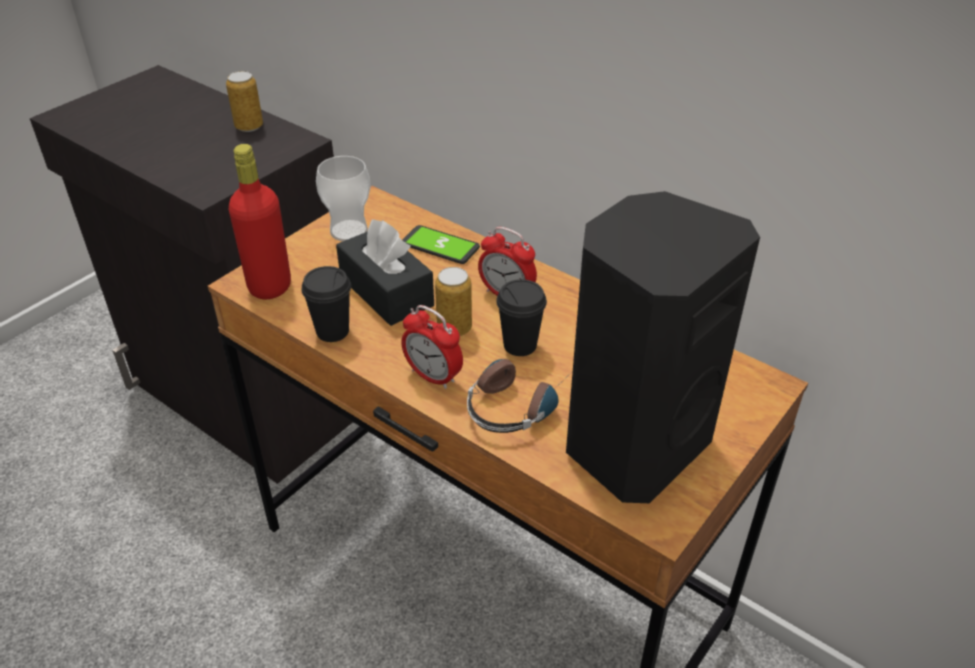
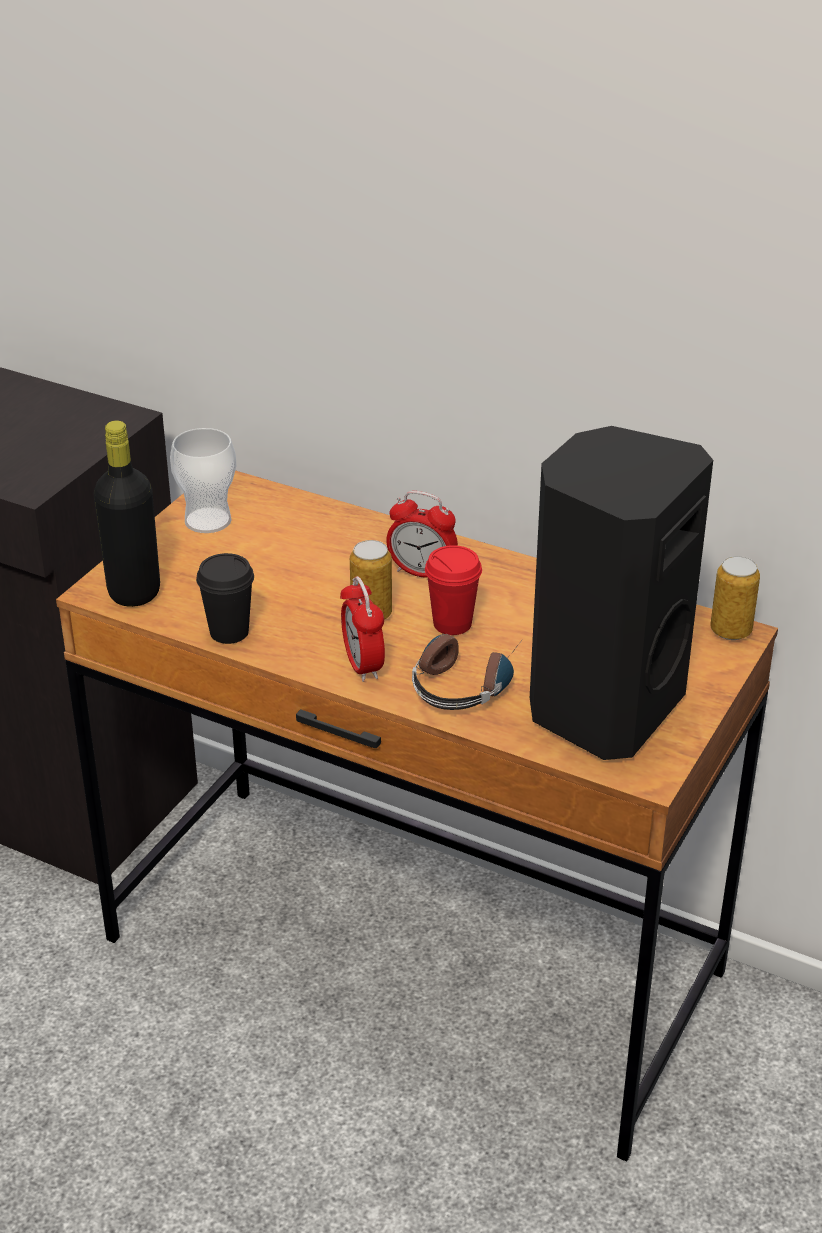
camera: 10 degrees left, 5 degrees down
(249, 126) = (50, 405): can -> can (730, 631)
(270, 286) = (134, 592): red bottle -> black bottle
(386, 291) = (278, 583): black tissue box -> none
(433, 376) = (363, 666): alarm clock -> alarm clock turned 45 degrees clockwise
(440, 246) = (326, 527): phone -> none
(520, 345) = (452, 624): black cup -> red cup

